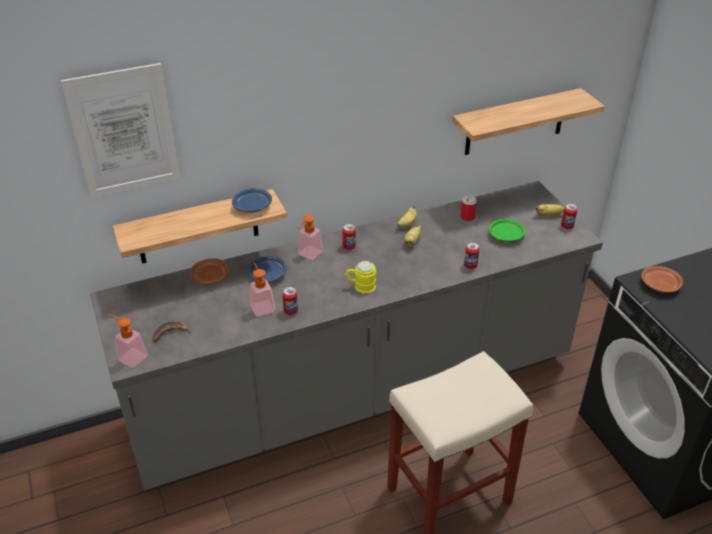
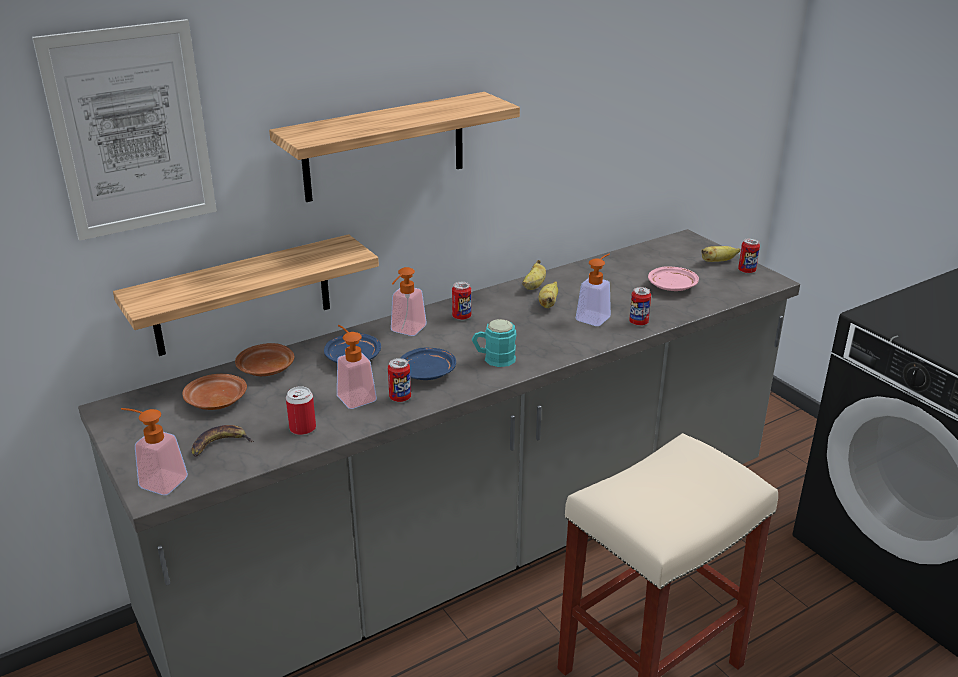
camera: 10 degrees left, 10 degrees down
(253, 206) = (326, 253): blue plate -> blue plate (427, 372)
(360, 286) = (494, 359): yellow mug -> turquoise mug
(442, 257) = (595, 316): none -> soap dispenser
(467, 217) = (612, 272): can -> can (302, 428)
(506, 235) = (672, 286): green plate -> pink plate
(515, 122) = (657, 144): shelf -> shelf (384, 147)
(659, 285) = (901, 316): brown plate -> brown plate (215, 401)

